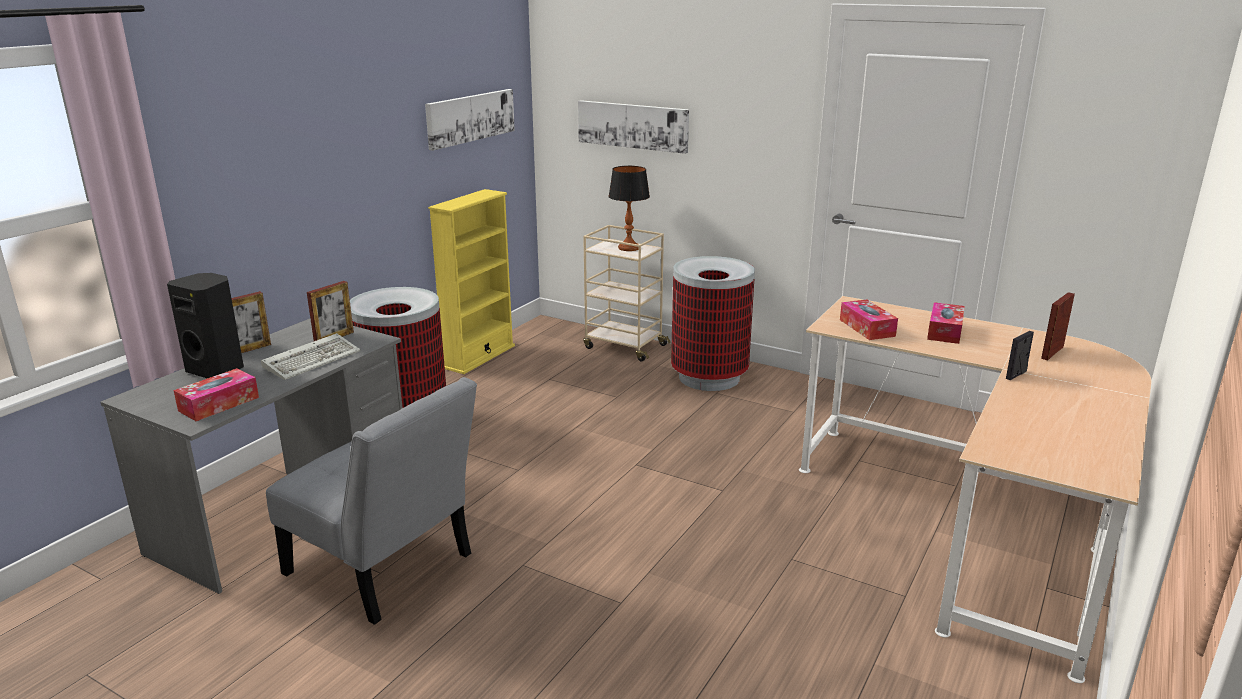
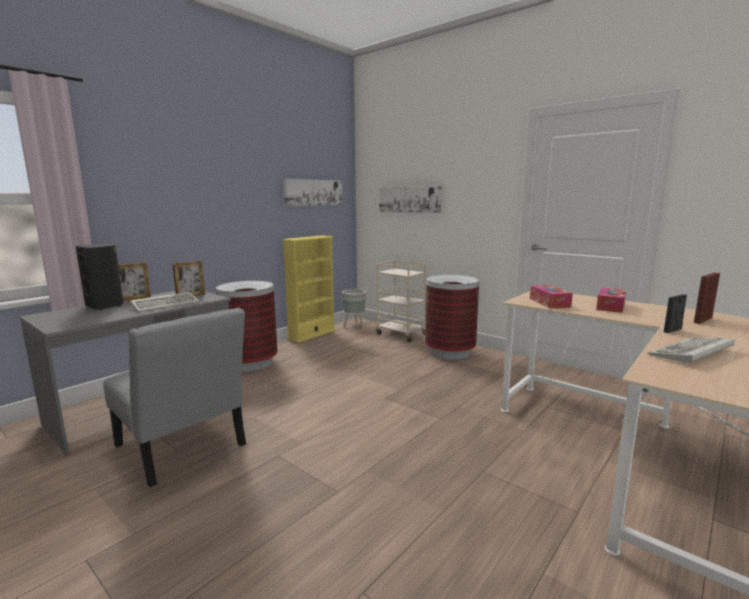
camera: 10 degrees right, 10 degrees down
(219, 404) = (84, 320): tissue box -> none
(543, 334) = (355, 326): none -> grey planter
(628, 248) = (404, 271): table lamp -> none
(1032, 413) = (691, 353): none -> keyboard

